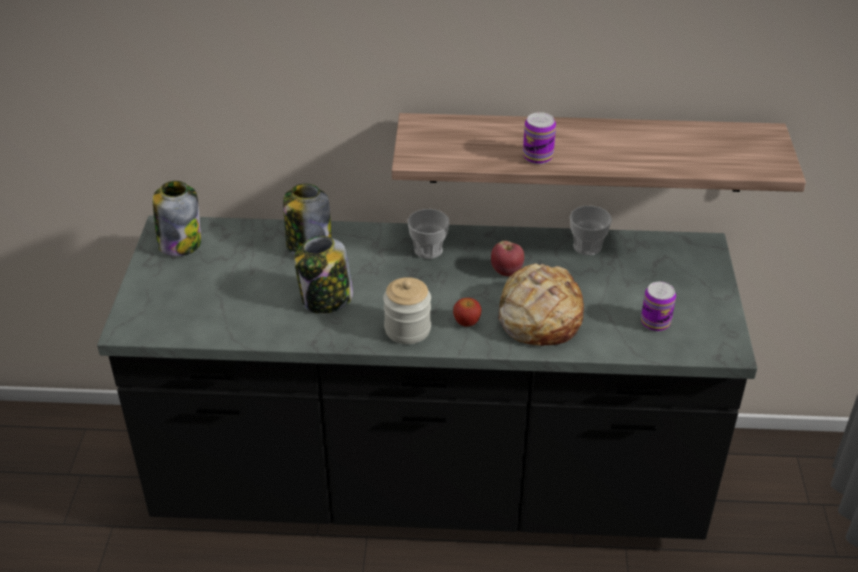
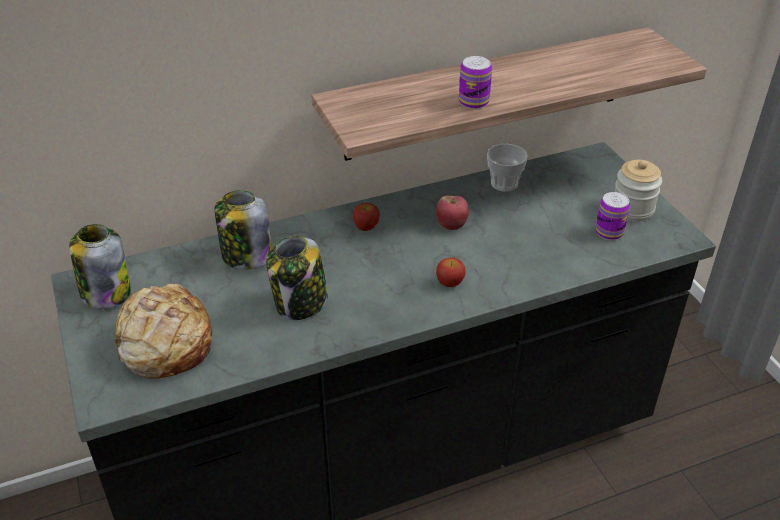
camera: 25 degrees left, 0 degrees up
(407, 329) = (400, 307): jar -> jar (632, 209)
(428, 250) = (366, 227): cup -> apple
(539, 317) = (510, 258): bread -> bread (165, 343)

